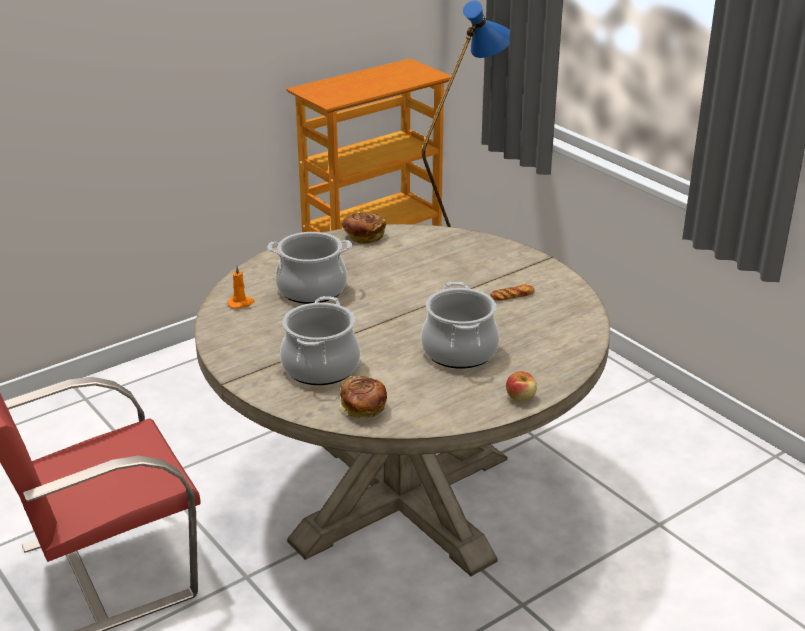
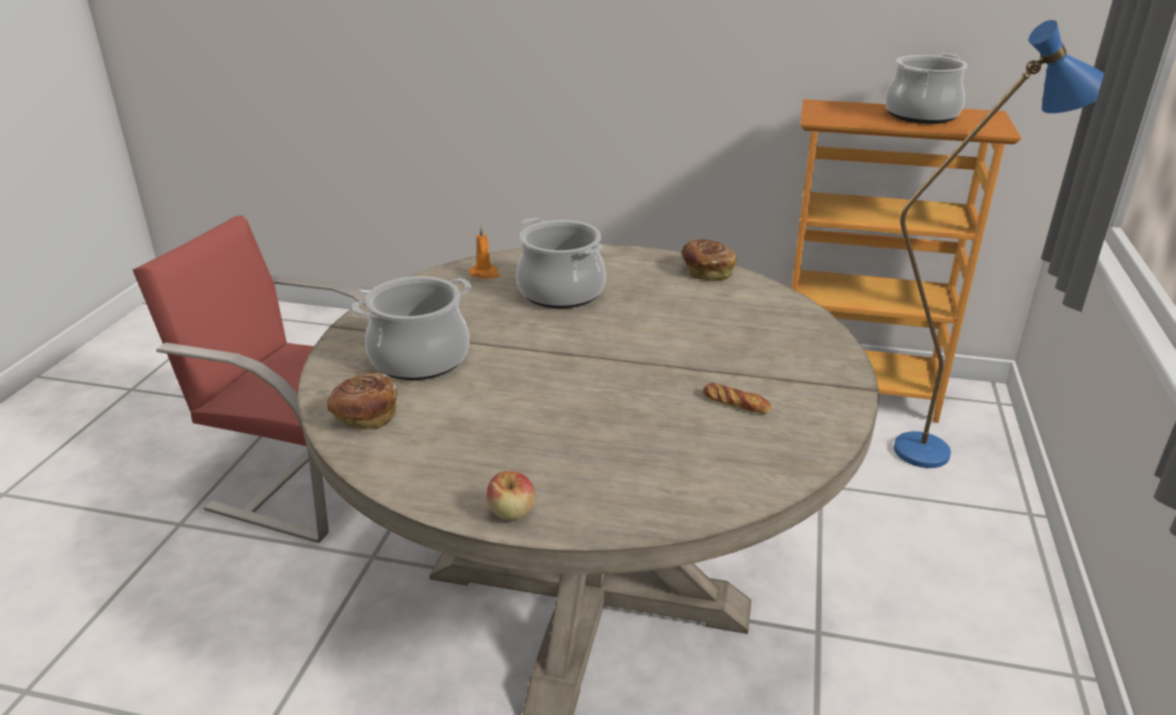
camera: 50 degrees right, 0 degrees up
(460, 351) = (560, 423): cooking pot -> cooking pot (921, 115)

